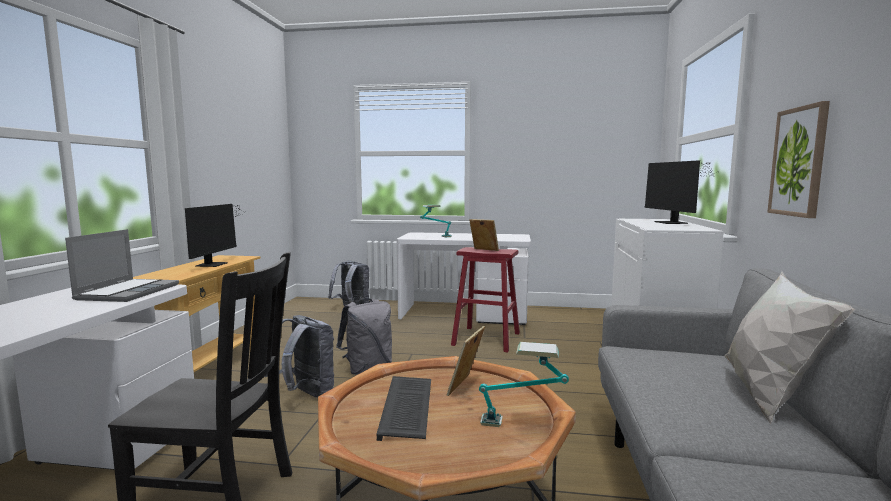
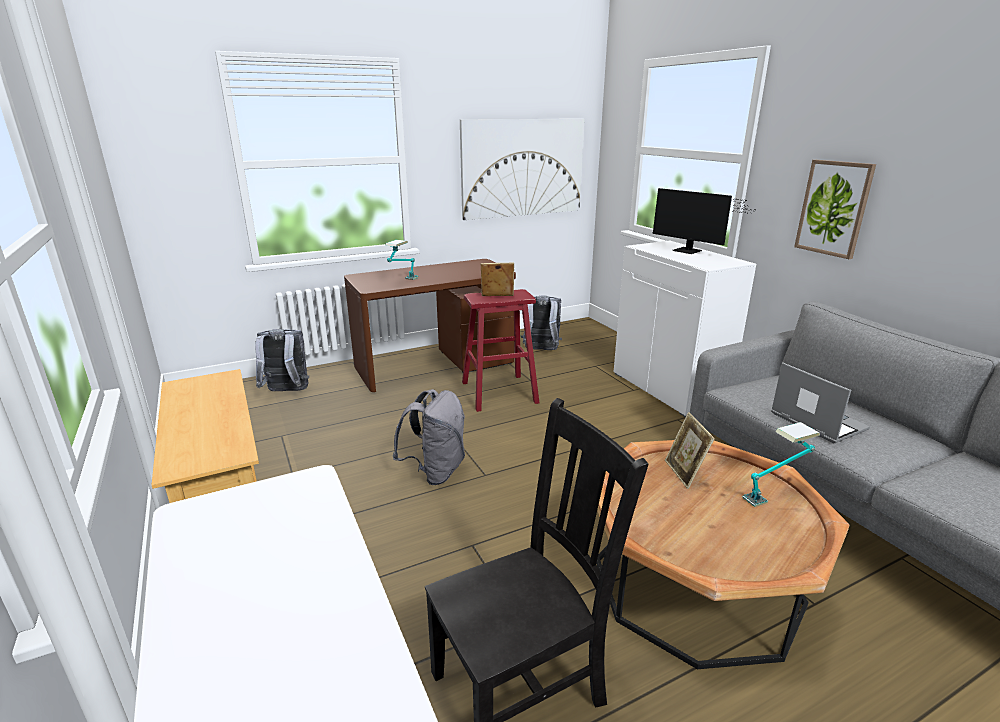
camera: 35 degrees left, 15 degrees up
(128, 292) = (286, 508): laptop -> laptop (815, 421)
(215, 264) = (216, 404): monitor -> none
(305, 394) = (417, 530): grey backpack -> grey backpack (540, 350)
(408, 408) = (686, 516): keyboard -> none
(465, 314) = (435, 365): white desk -> brown desk
(574, 163) = (523, 168): none -> picture
(767, 398) = (859, 409): white pillow -> none

